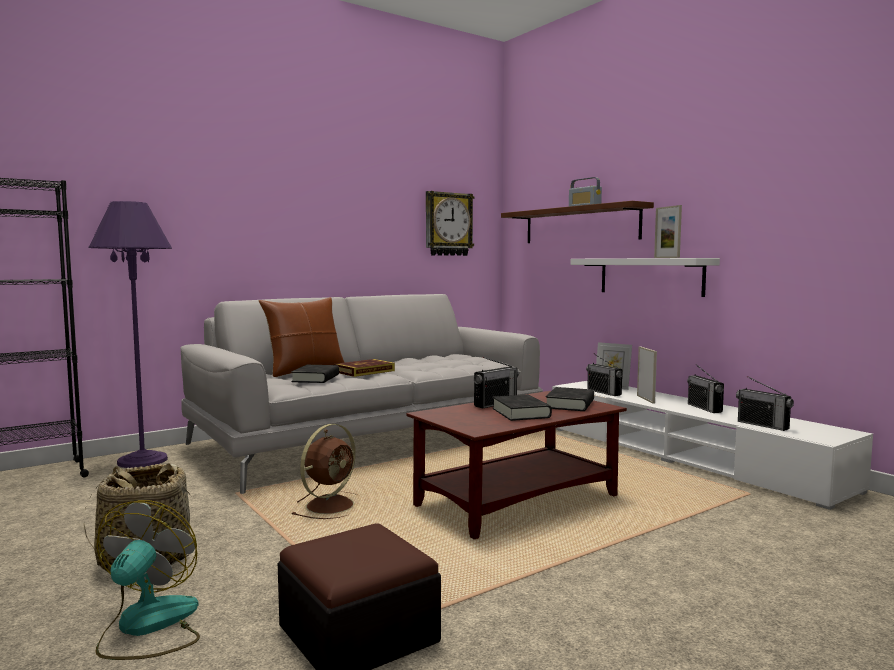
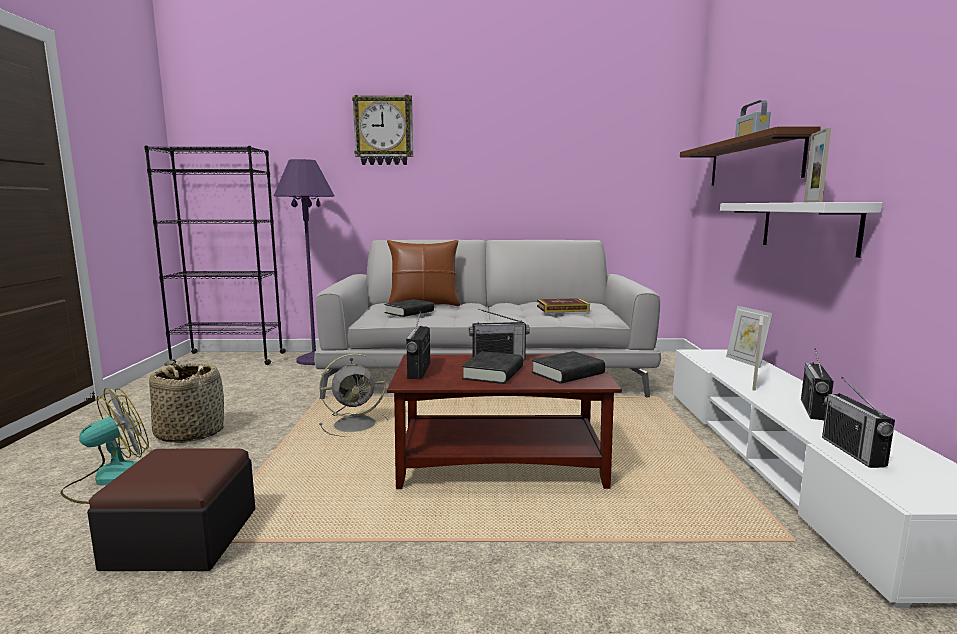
camera: 35 degrees right, 5 degrees up
(331, 505) = (357, 424): brown fan -> grey fan
(364, 371) = (462, 310): book -> book (562, 309)
(448, 224) = (622, 167): wall clock -> wall clock (384, 131)
(604, 392) = (719, 366): radio -> radio (419, 370)

